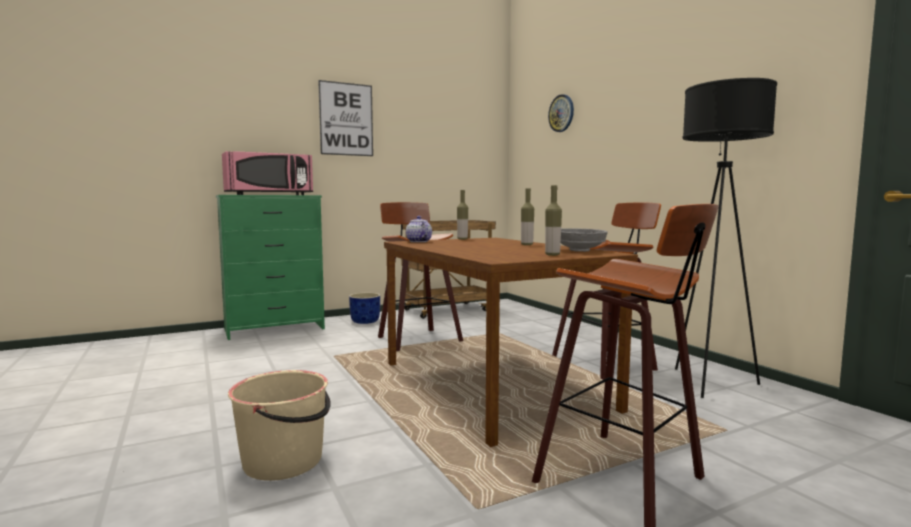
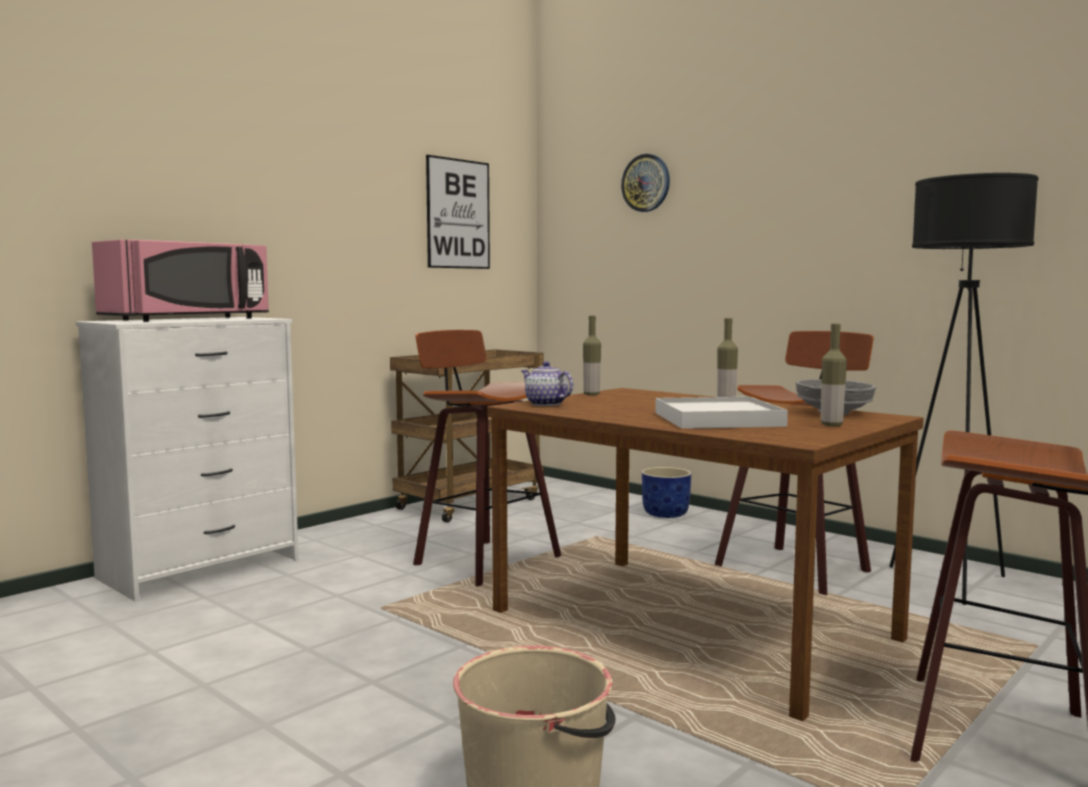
camera: 20 degrees left, 0 degrees up
(274, 328) = (200, 568): green dresser -> white dresser
(346, 119) = (300, 178): picture -> picture (458, 214)
(365, 321) = (355, 537): blue planter -> blue planter (666, 514)
(489, 250) = (718, 419): none -> white tray

